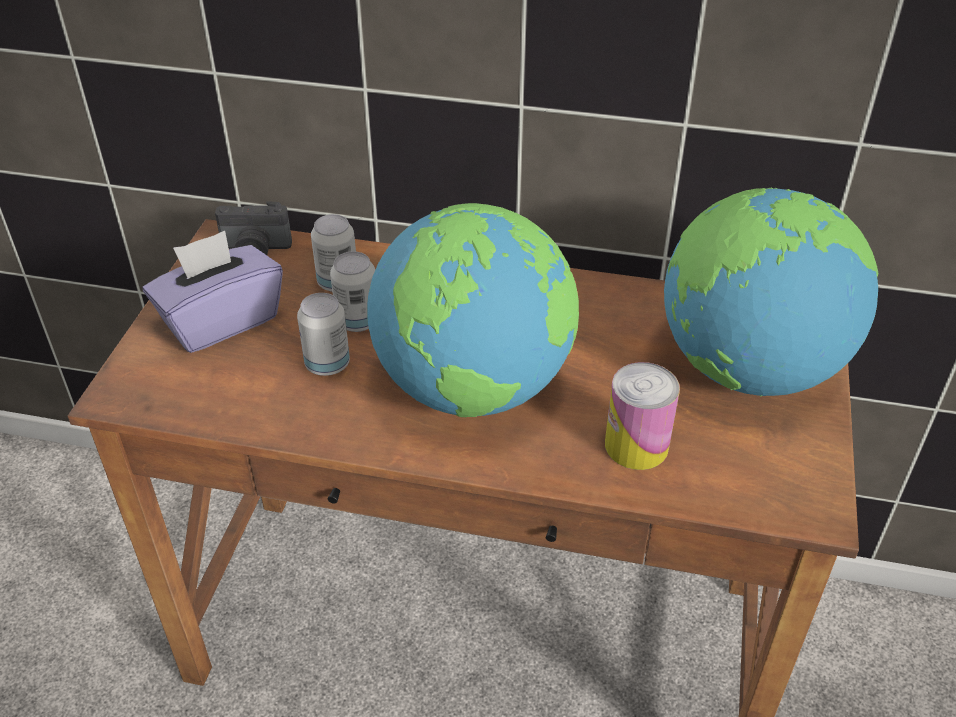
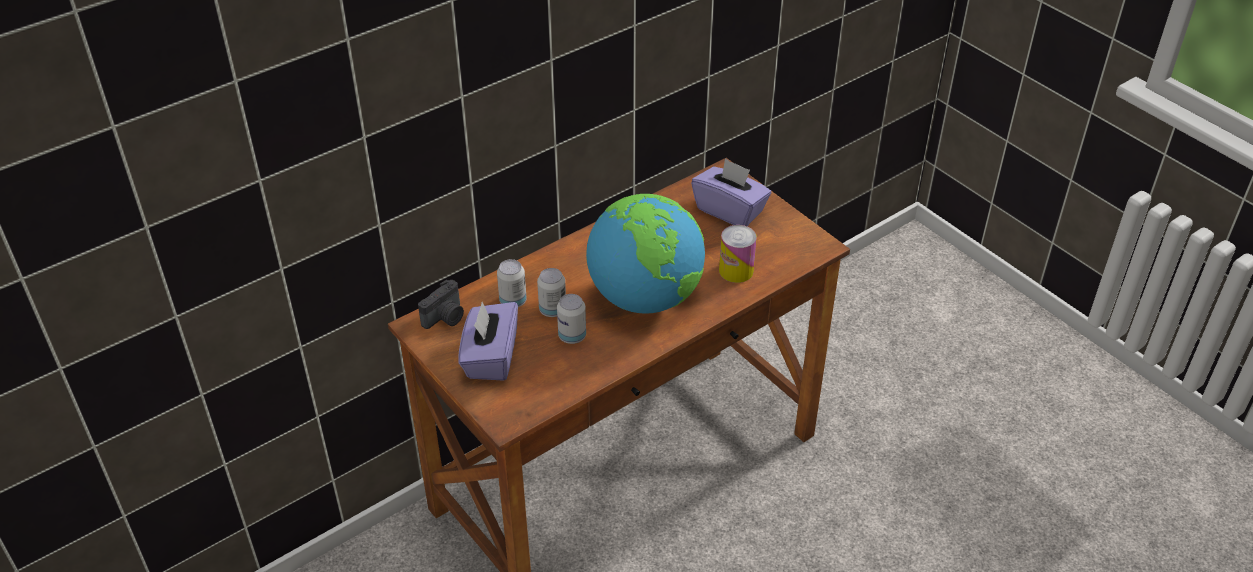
camera: 50 degrees left, 0 degrees up
(747, 368) = (730, 210): globe -> purple tissue box

